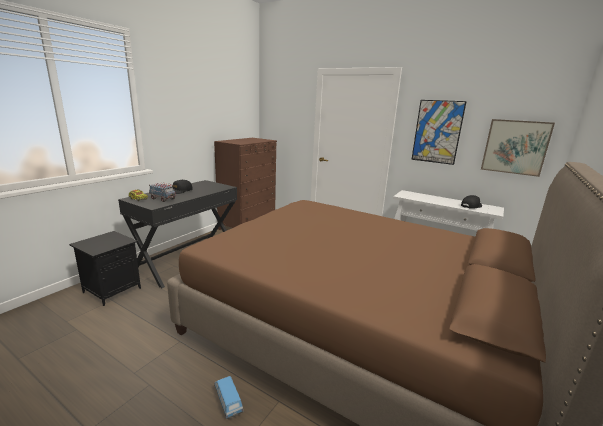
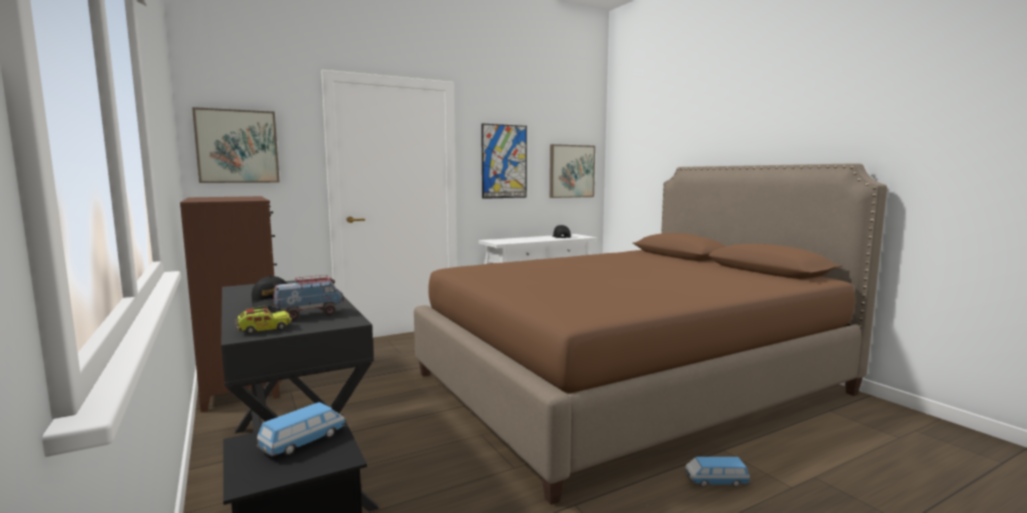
camera: 60 degrees left, 10 degrees down
(111, 241) = (303, 441): none -> toy car
(278, 113) = (237, 146): none -> picture

